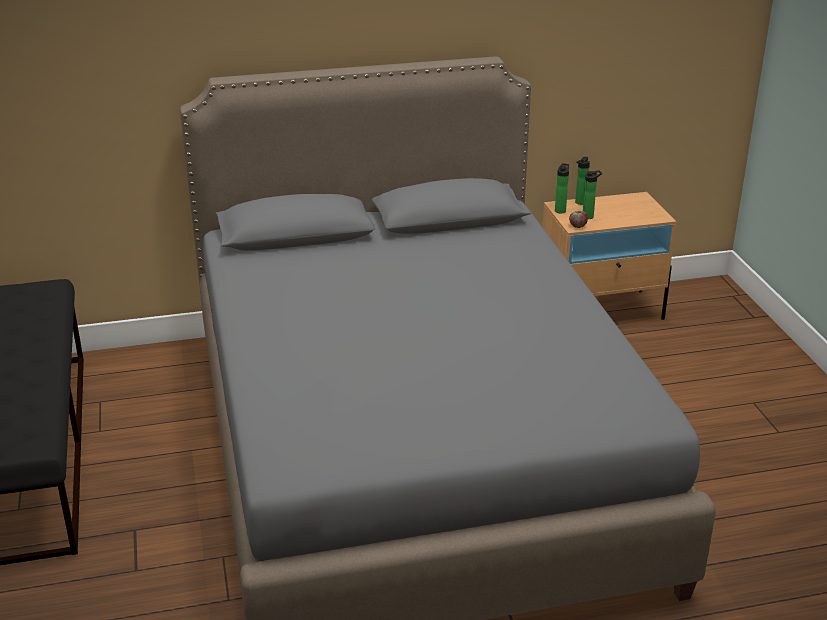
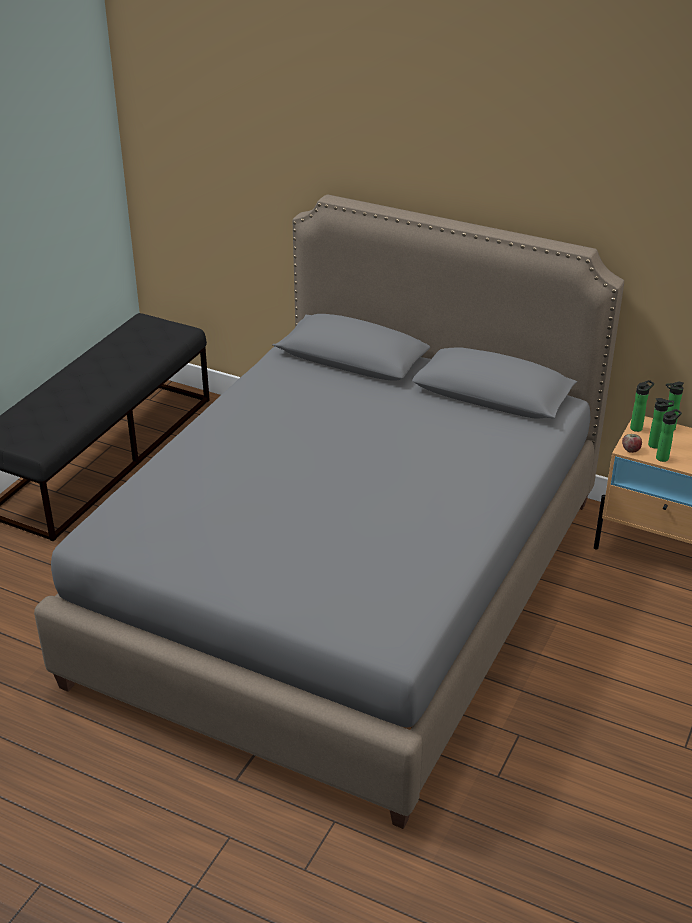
camera: 40 degrees right, 5 degrees up
(605, 222) = (663, 457): none -> bottle

